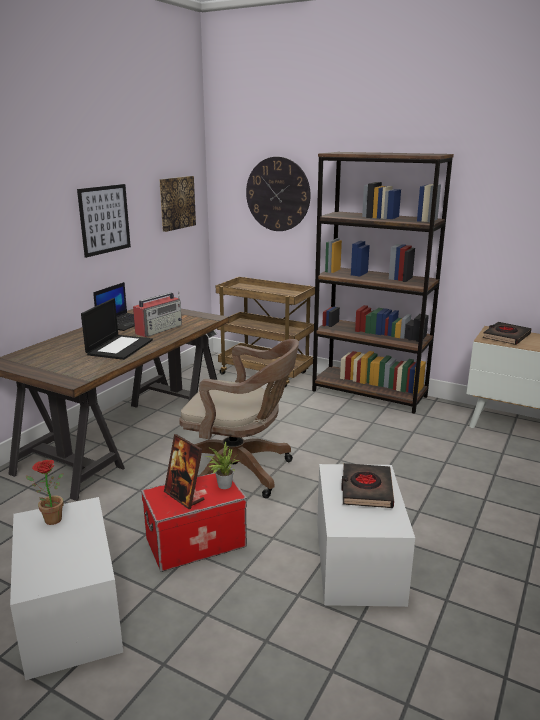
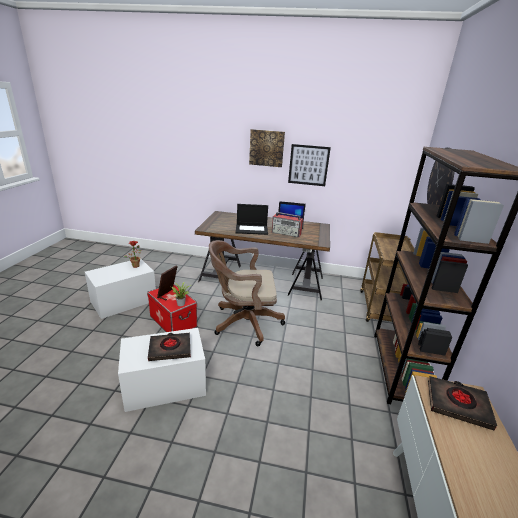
camera: 70 degrees right, 5 degrees up
(176, 203) = (380, 169): picture -> picture (266, 148)
(240, 471) = (243, 322): brown office chair -> brown office chair turned 90 degrees clockwise

